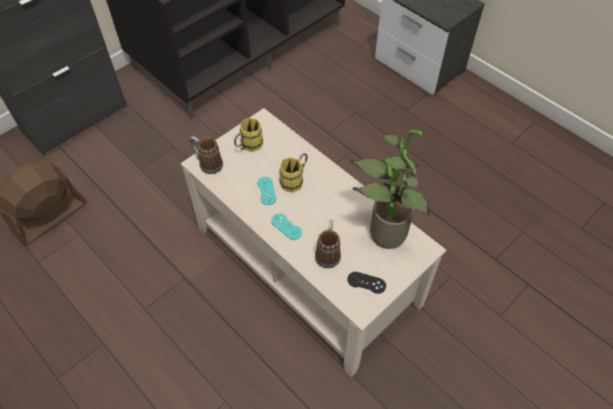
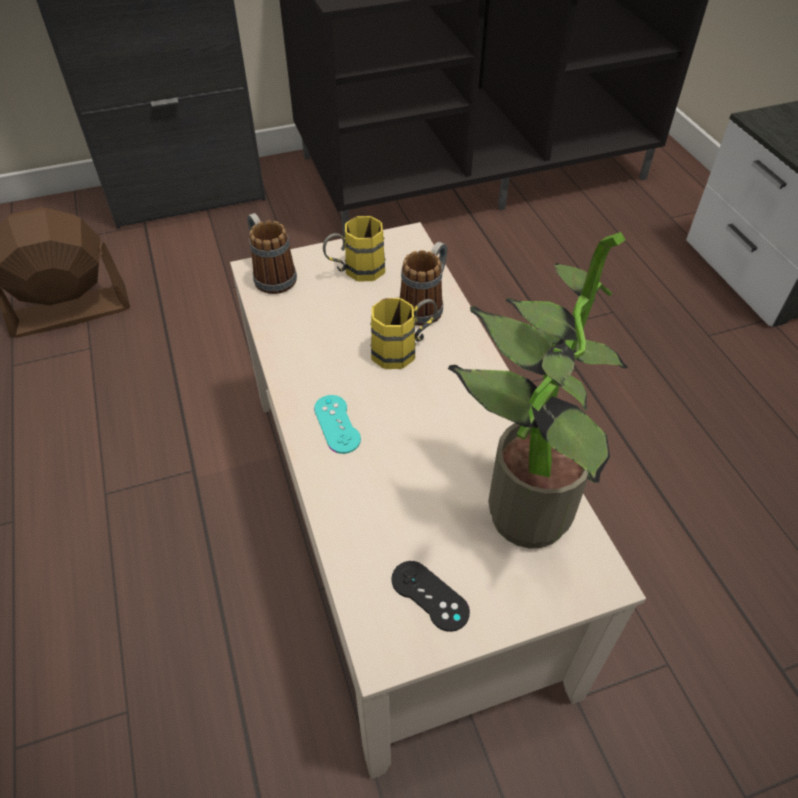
camera: 25 degrees right, 5 degrees down
(266, 191) = (340, 350): turquoise game controller -> none
(328, 252) = (387, 502): mug -> mug (426, 305)

